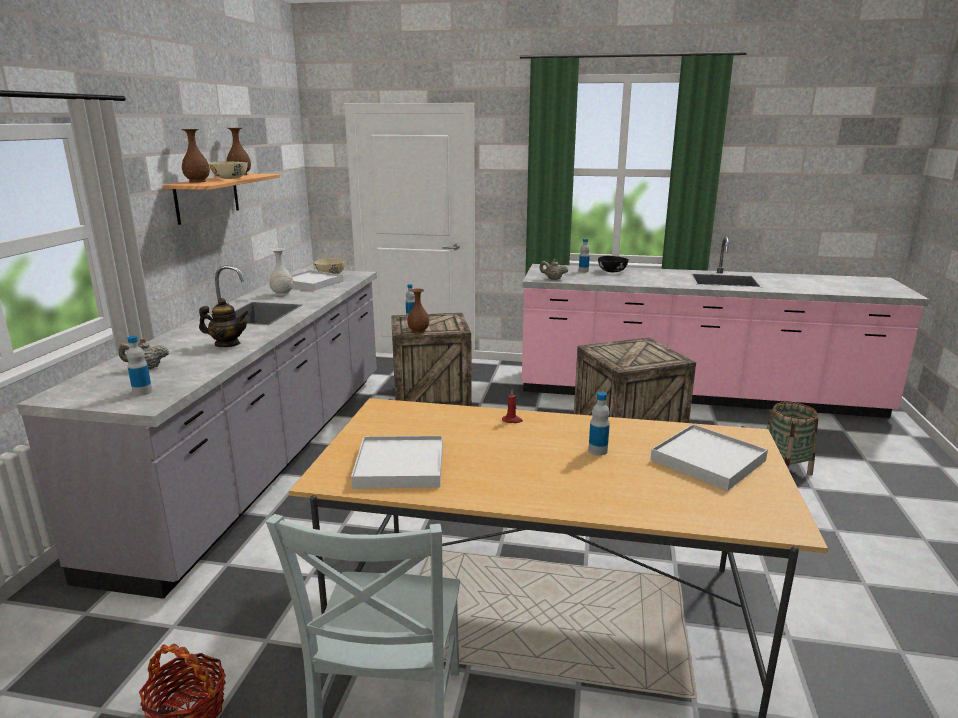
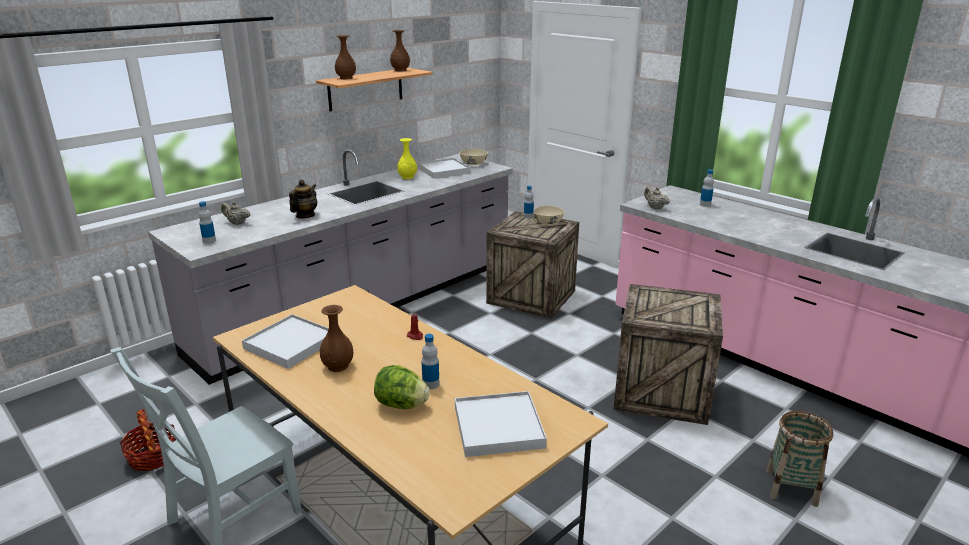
camera: 35 degrees right, 5 degrees up
(227, 344) = (305, 216): teapot -> teapot turned 105 degrees counterclockwise
(230, 178) = (378, 75): beige bowl -> beige bowl (549, 222)
(282, 294) = (407, 177): white vase -> yellow vase
(418, 331) = (513, 232): brown vase -> brown vase (338, 366)
(605, 475) = (401, 405): none -> lettuce
(611, 271) = (736, 211): black bowl -> none

